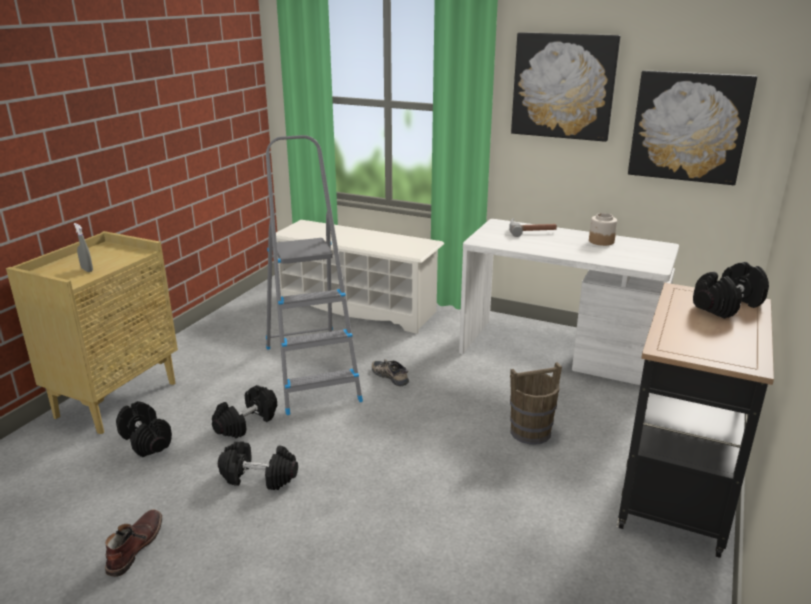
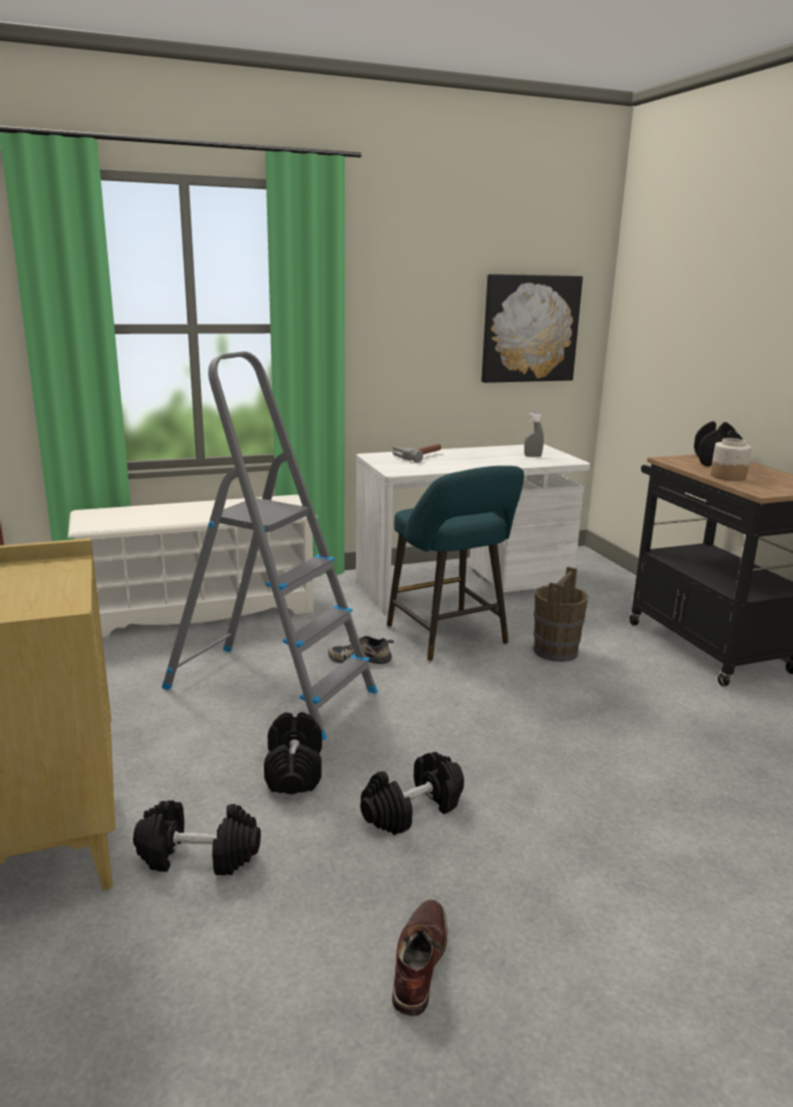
camera: 45 degrees left, 5 degrees down
(87, 270) = (39, 601): grey spray bottle -> grey spray bottle (532, 456)
(134, 547) = (418, 962): brown boot -> brown boot turned 45 degrees clockwise
(471, 388) = (450, 638): none -> turquoise stool
(563, 86) = (412, 294): picture -> none
(601, 241) = (489, 452): jar -> jar (727, 476)

